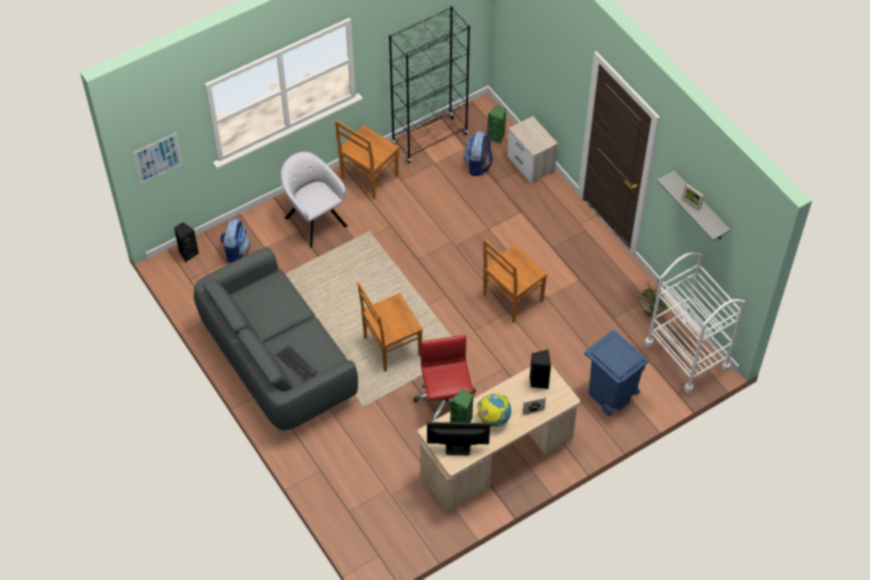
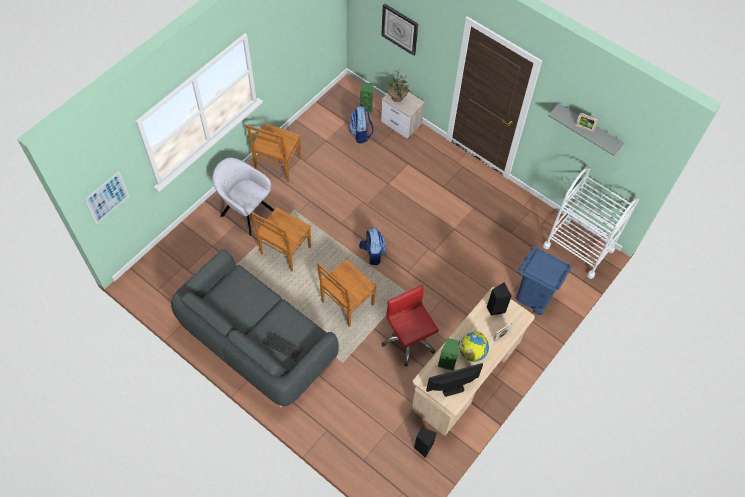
camera: 20 degrees left, 5 degrees up
(188, 253) = (148, 267): black speaker -> black speaker (423, 447)
(236, 251) = (189, 255): backpack -> backpack (372, 253)
(430, 140) = (315, 122): black bookcase -> none
(511, 299) = (427, 237): brown chair -> brown chair (284, 251)
(538, 51) = (400, 29): none -> wall clock
(651, 310) = (537, 218): potted plant -> potted plant (397, 97)

